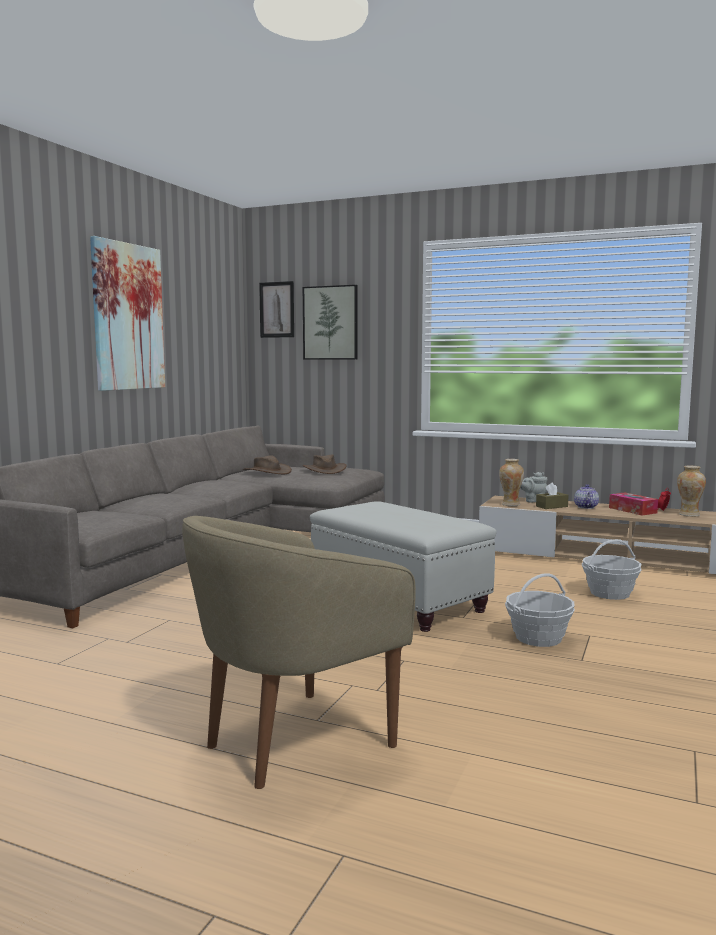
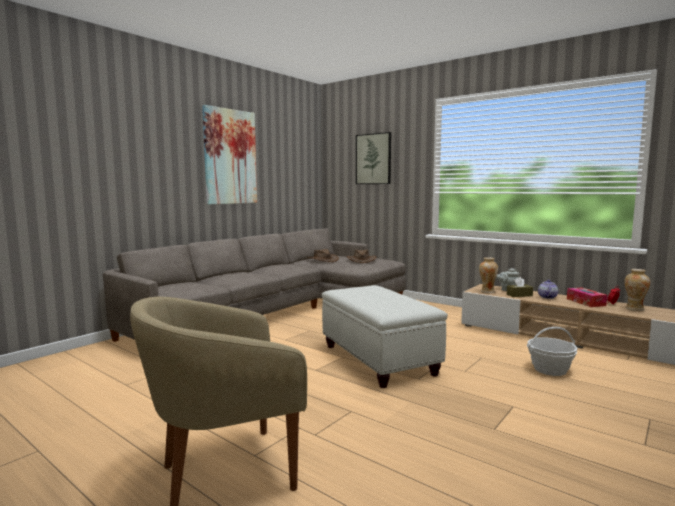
camera: 15 degrees right, 0 degrees up
(277, 309) = (340, 151): picture -> none
(538, 638) = (468, 404): basket -> none

